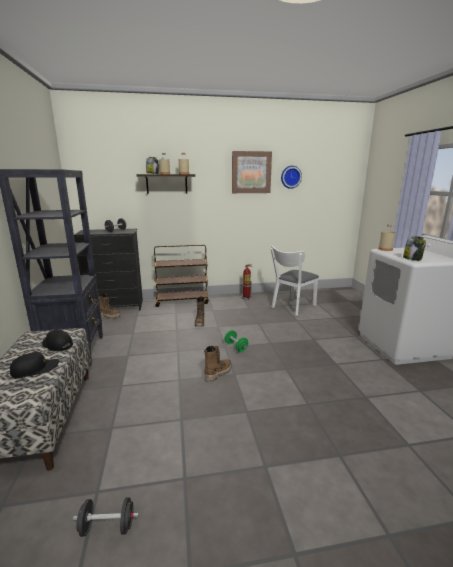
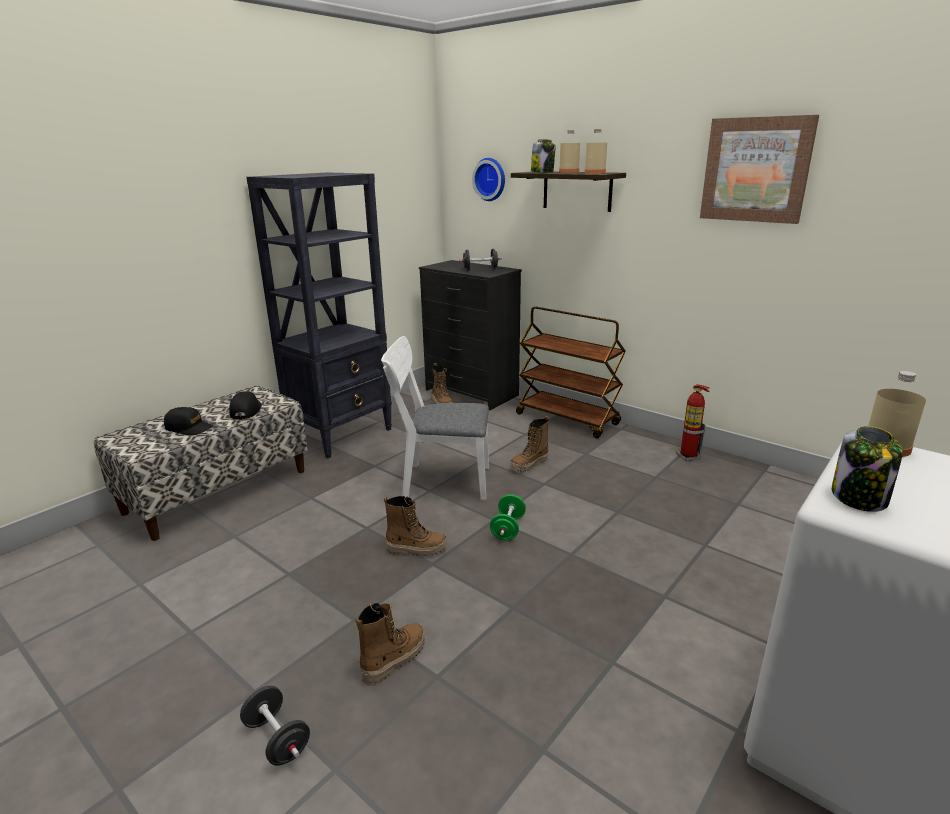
camera: 50 degrees right, 5 degrees up
(107, 527) = (100, 617): black dumbbell -> black dumbbell (277, 739)
(286, 411) = (394, 659): none -> boot
(290, 177) = (871, 184): wall clock -> wall clock (491, 179)
(292, 307) = (750, 515): white chair -> white chair (439, 481)

